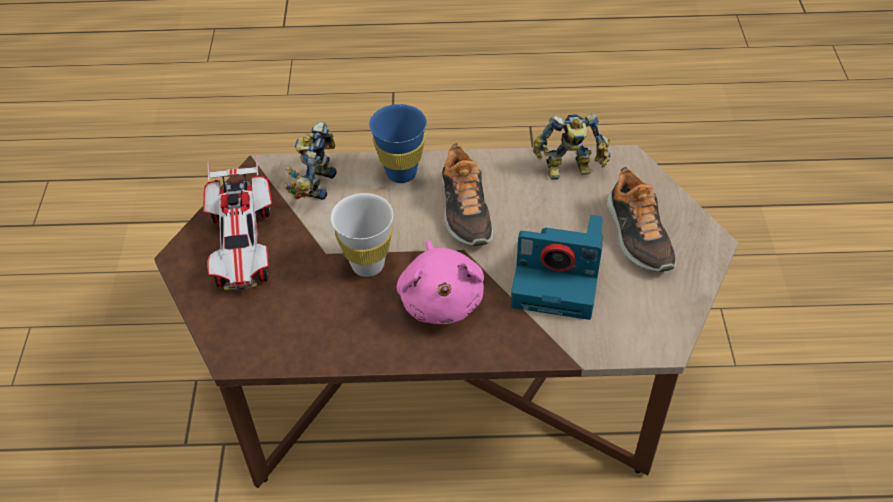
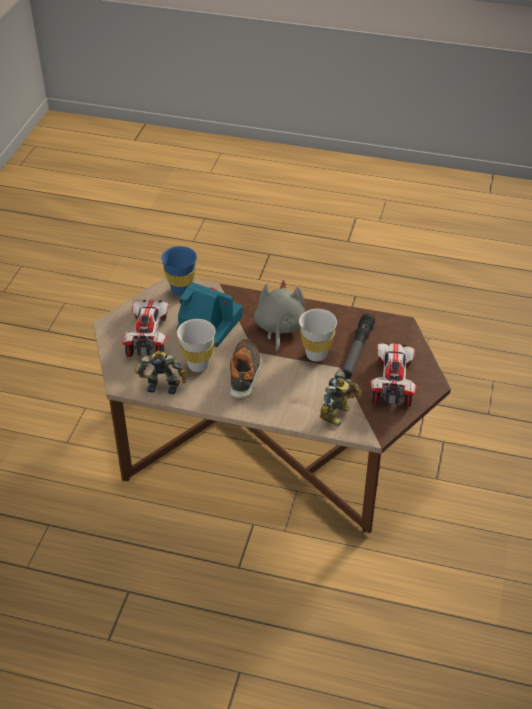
camera: 165 degrees left, 5 degrees down
(305, 285) = (356, 351): none -> flashlight
(401, 173) = (276, 408): blue cup -> blue cup (181, 290)
(441, 299) = (279, 328): pink plush toy -> grey plush toy
(537, 208) = (198, 365): none -> white cup
(637, 235) = (148, 337): shoe -> toy car

